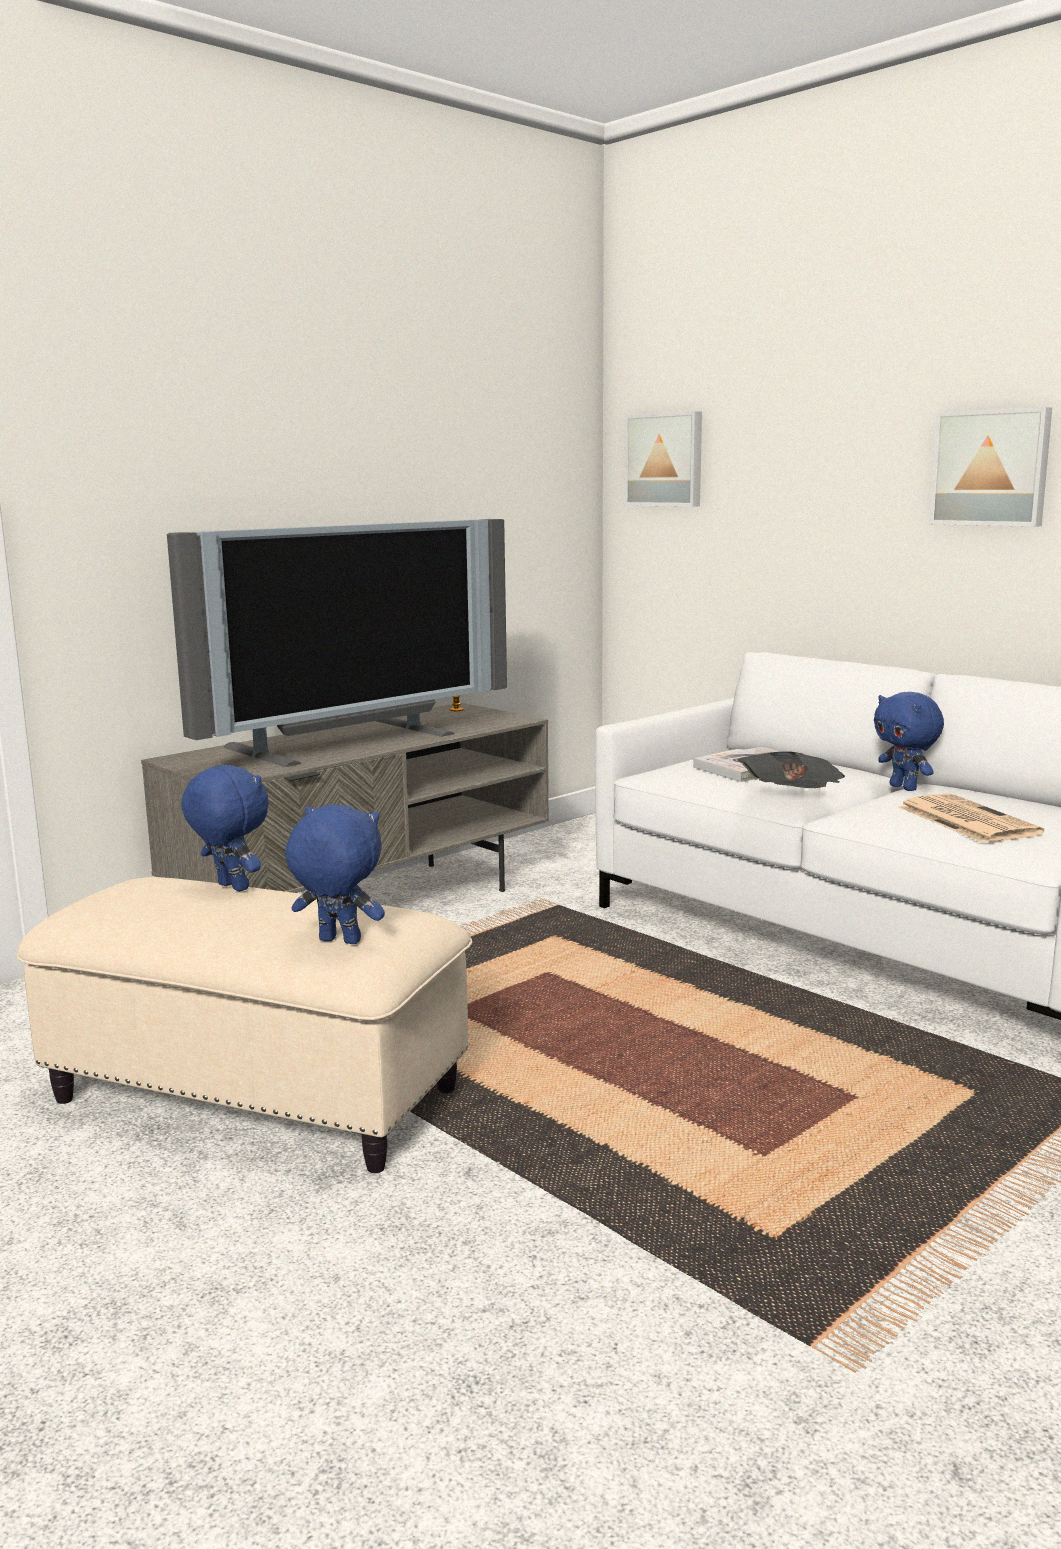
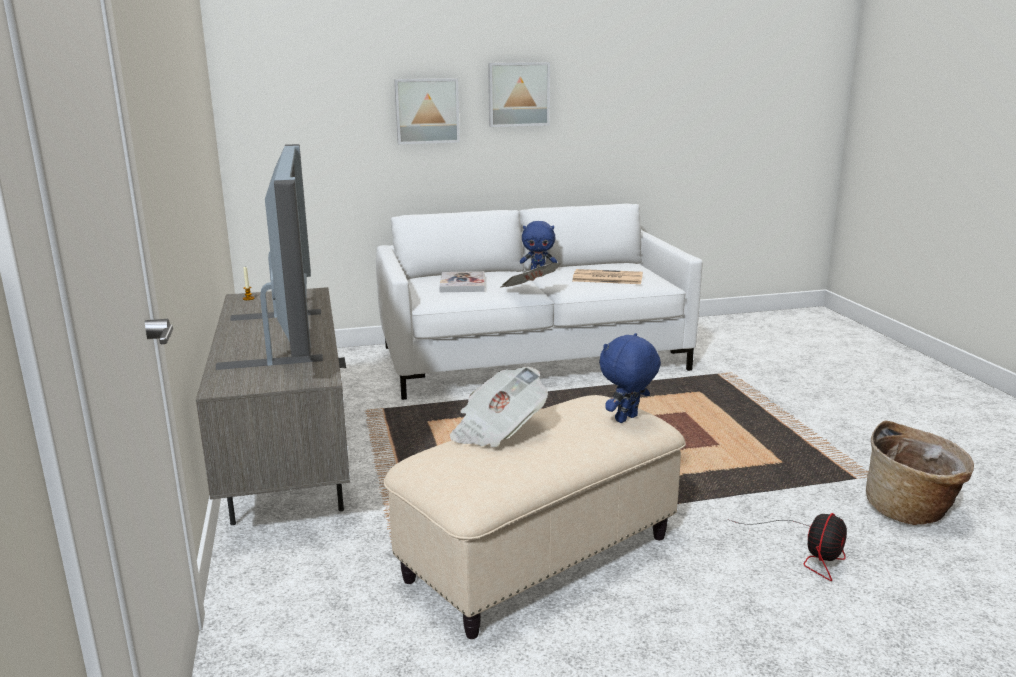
camera: 60 degrees left, 5 degrees up
(230, 887) = (497, 431): blue plush toy -> newspaper
(437, 1327) = (809, 552): none -> fan
(665, 460) = (278, 90): picture -> picture (426, 111)
(735, 1453) = (911, 511): none -> basket

